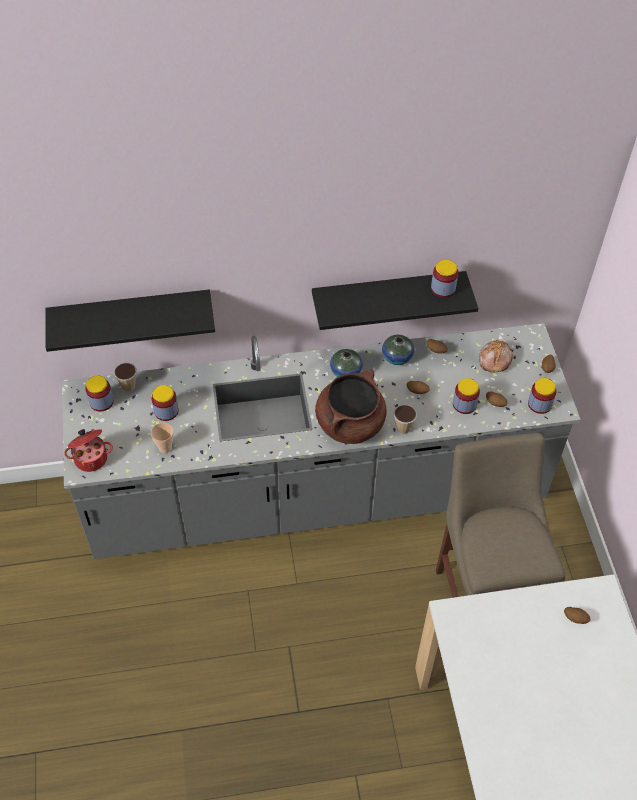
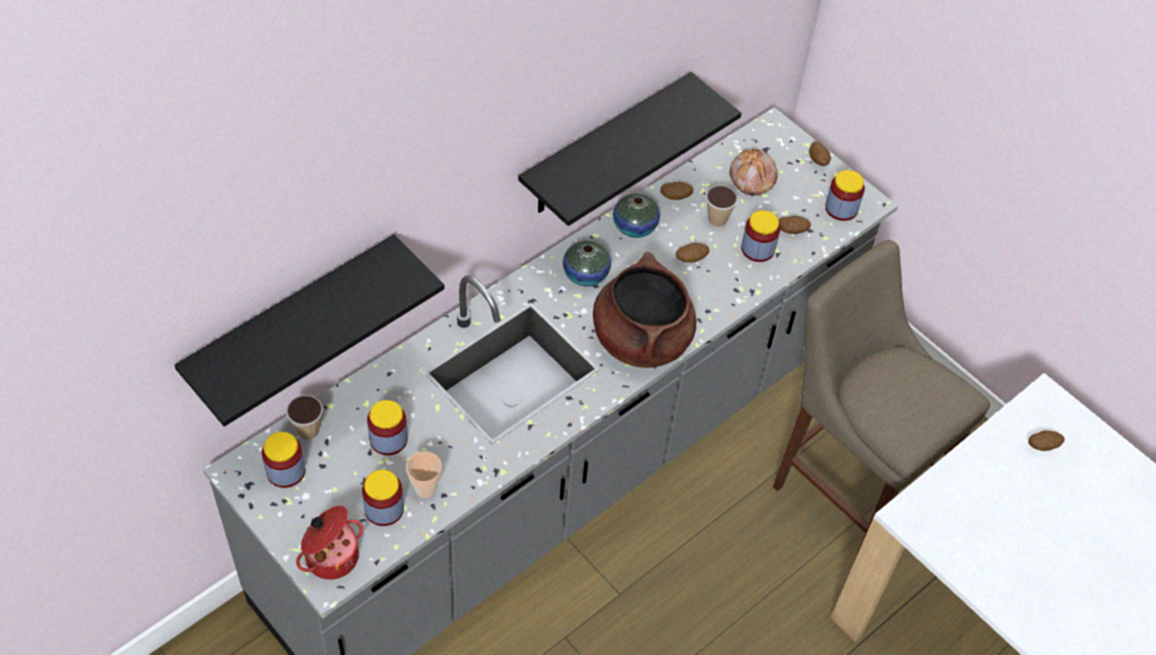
camera: 35 degrees left, 0 degrees up
(403, 428) = (709, 313): cup -> cup (717, 219)
(443, 288) = (682, 105): jar -> jar (384, 509)

